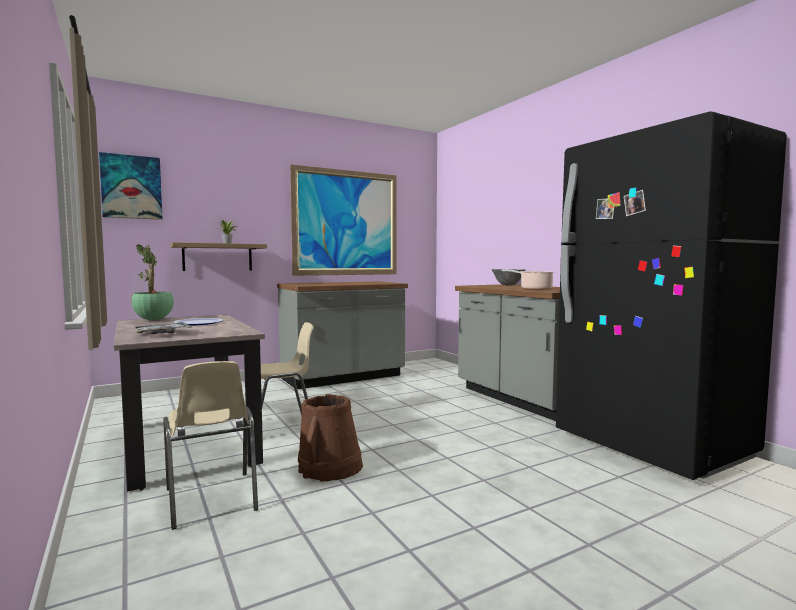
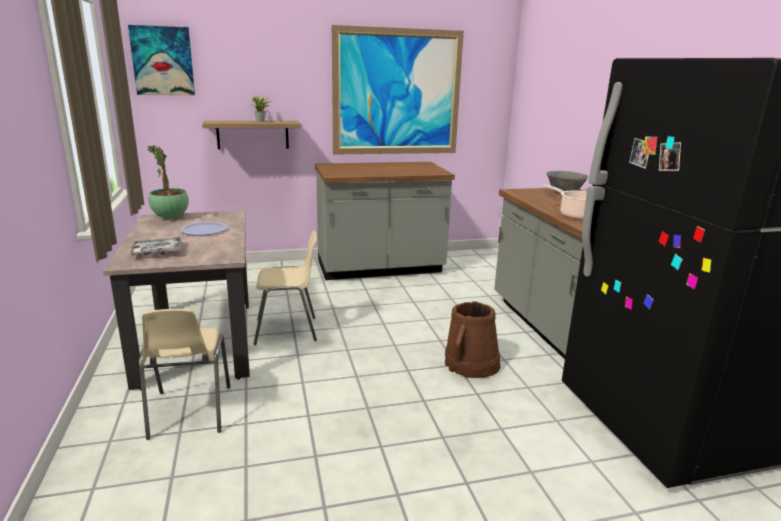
camera: 15 degrees right, 15 degrees up
(330, 468) = (305, 393): brown bucket -> brown bucket (471, 364)

